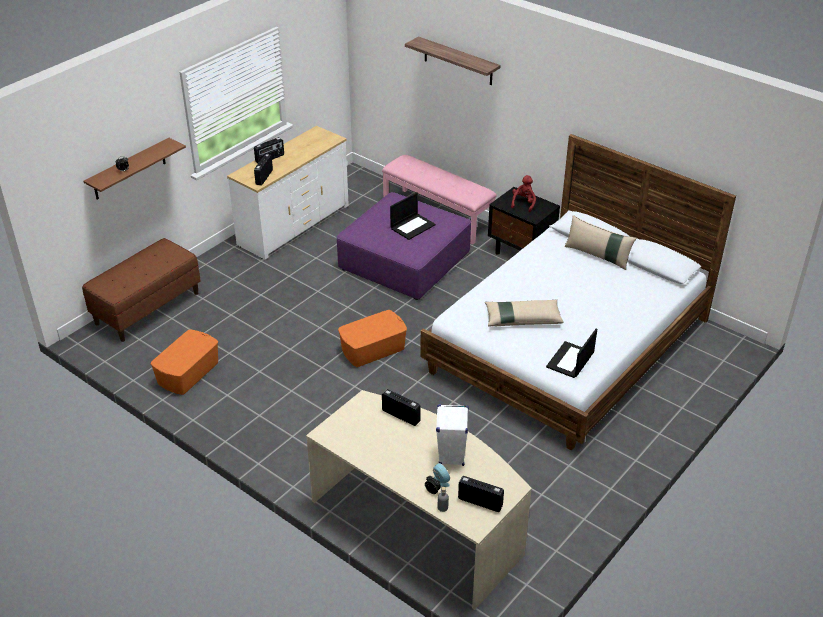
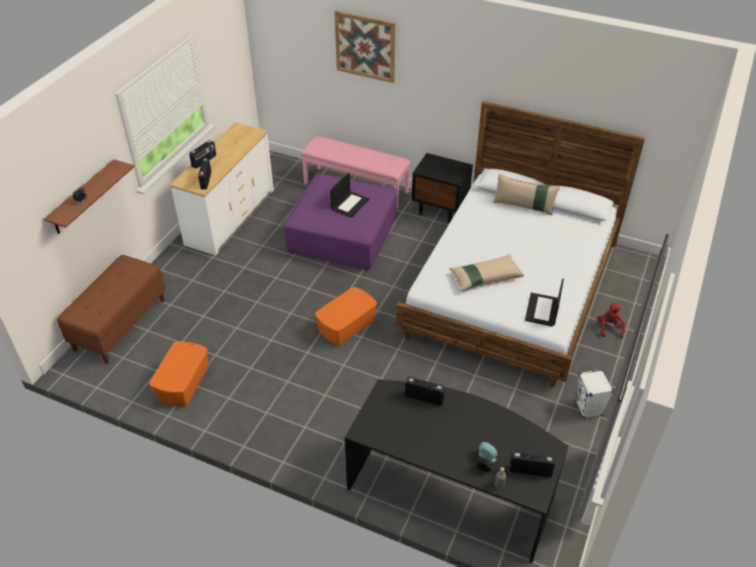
camera: 15 degrees left, 5 degrees up
(419, 523) = (452, 489): beige desk -> black desk
(451, 455) = (485, 428): white speaker -> white speaker (588, 409)
(458, 61) = (365, 46): shelf -> picture
(523, 203) = (441, 167): red plush toy -> red plush toy (609, 328)

